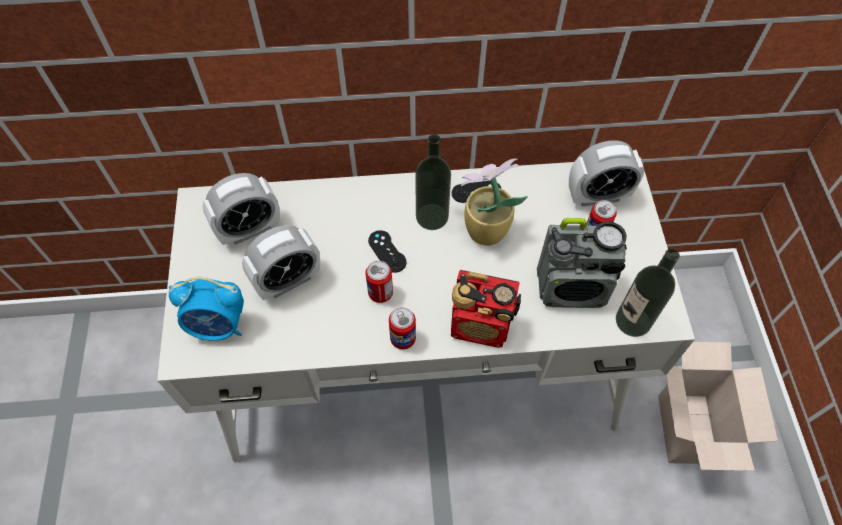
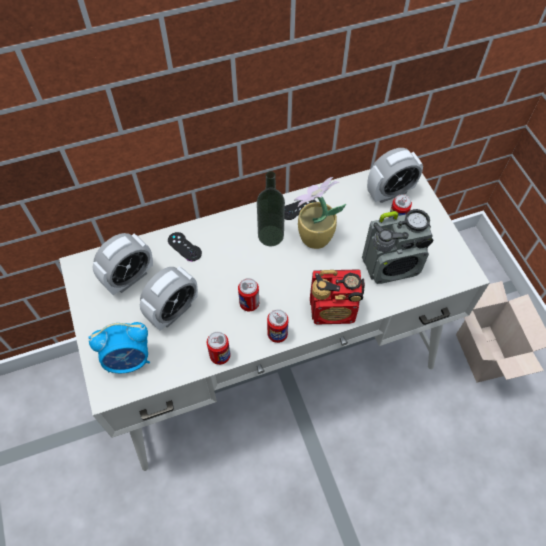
camera: 15 degrees left, 0 degrees up
(326, 347) = (220, 355): none -> can
(387, 251) = (244, 270): black game controller -> black game controller (184, 247)
(633, 321) = (442, 280): bottle -> none

